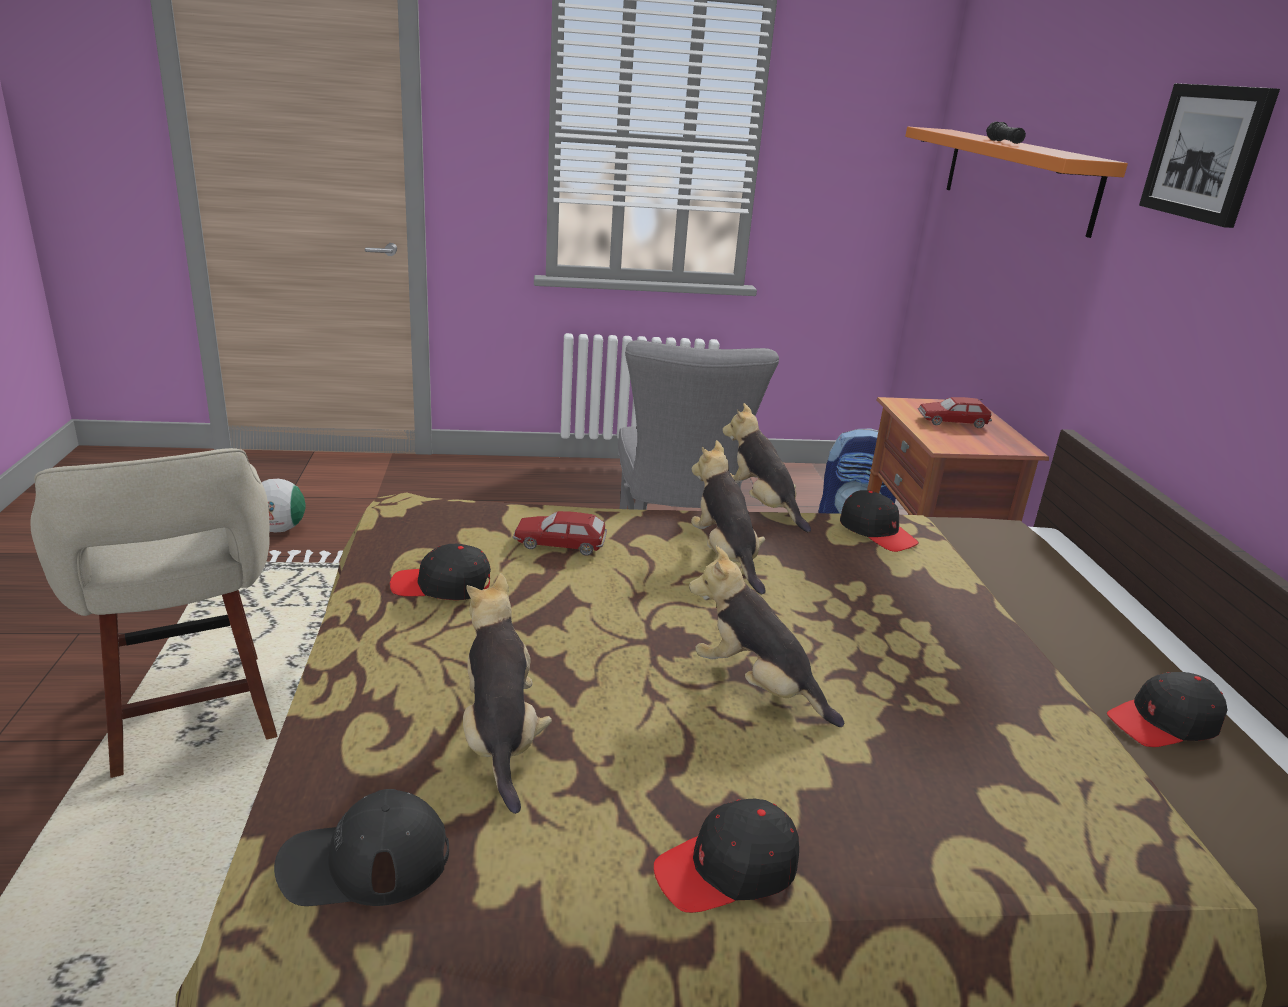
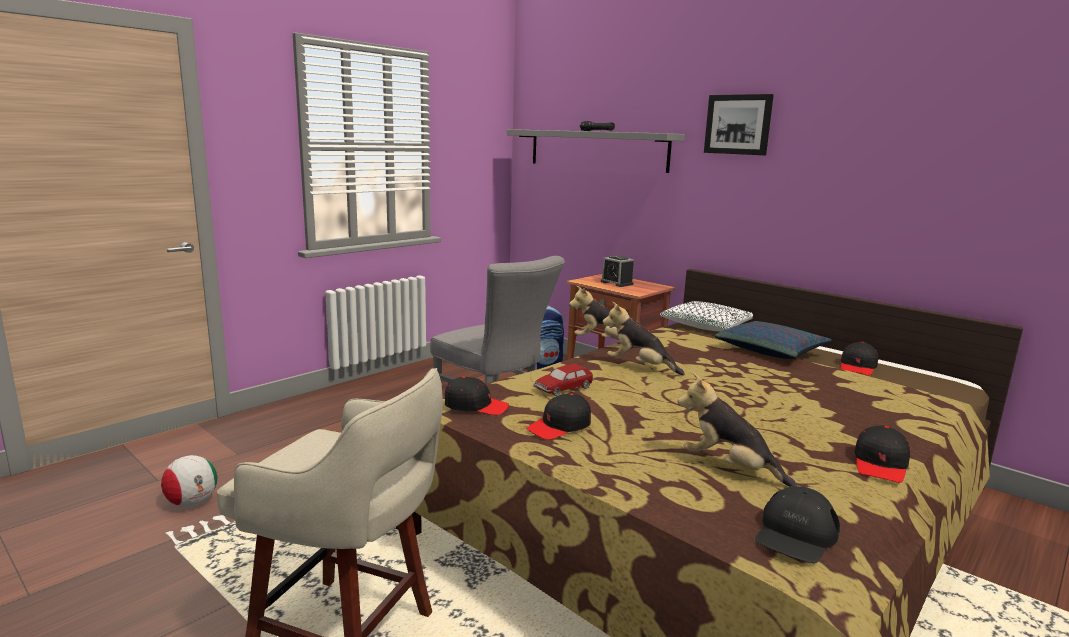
camera: 40 degrees left, 10 degrees down
(757, 686) = (757, 406): plush toy -> none
(877, 532) = (665, 338): black cap -> black cap (475, 406)
(952, 422) = (616, 283): toy car -> alarm clock
(1016, 177) = (596, 149): orange shelf -> grey shelf
(1028, 622) = (771, 351): none -> blue pillow
(1030, 542) = (708, 326): none -> white pillow

